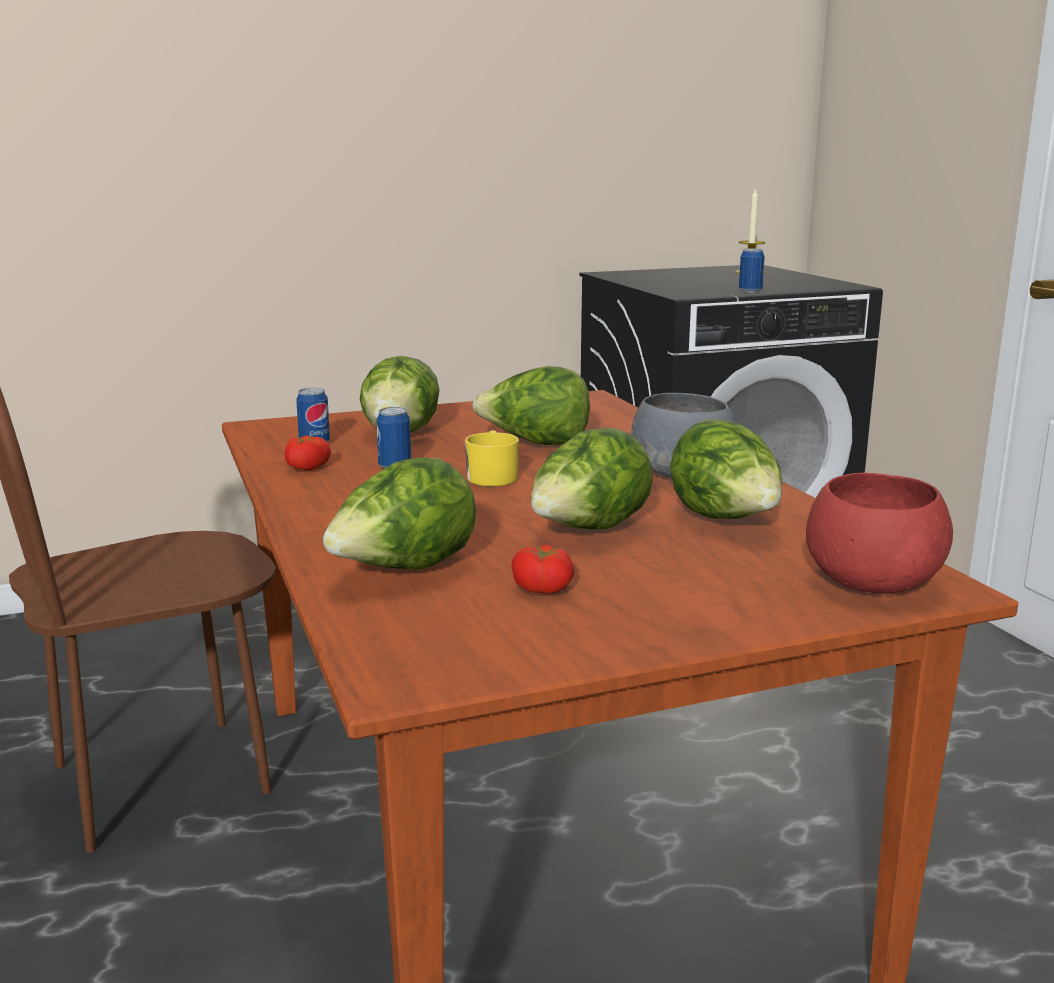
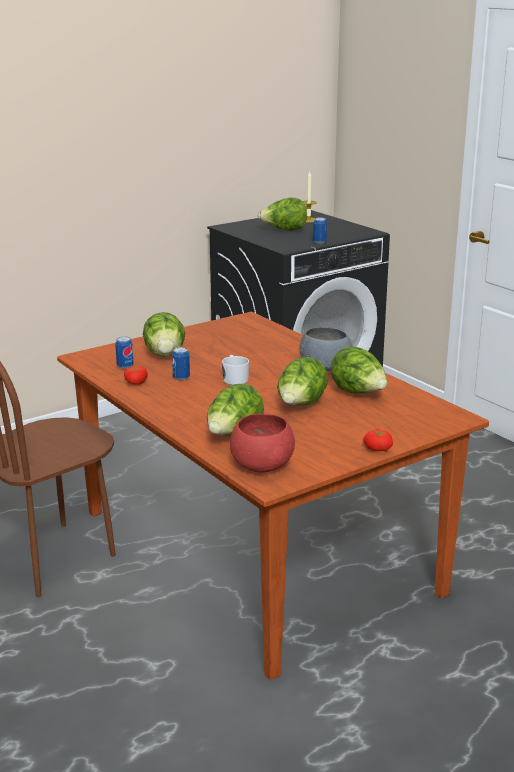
camera: 15 degrees left, 5 degrees up
(492, 476) = (234, 378): yellow mug -> white mug
(535, 444) = (241, 355): lettuce -> lettuce (284, 230)
(544, 588) = (300, 436): tomato -> tomato (378, 448)
(870, 583) = (430, 418): red bowl -> red bowl (261, 466)

